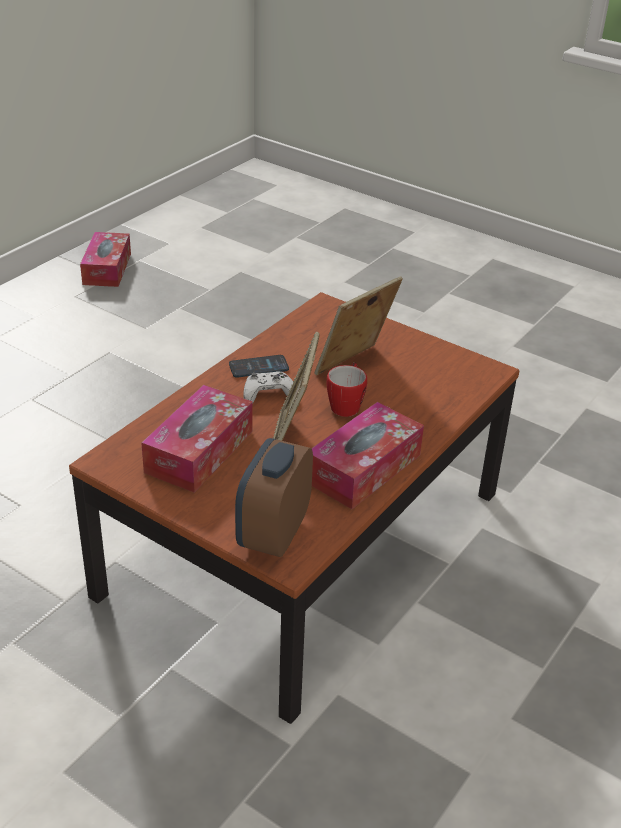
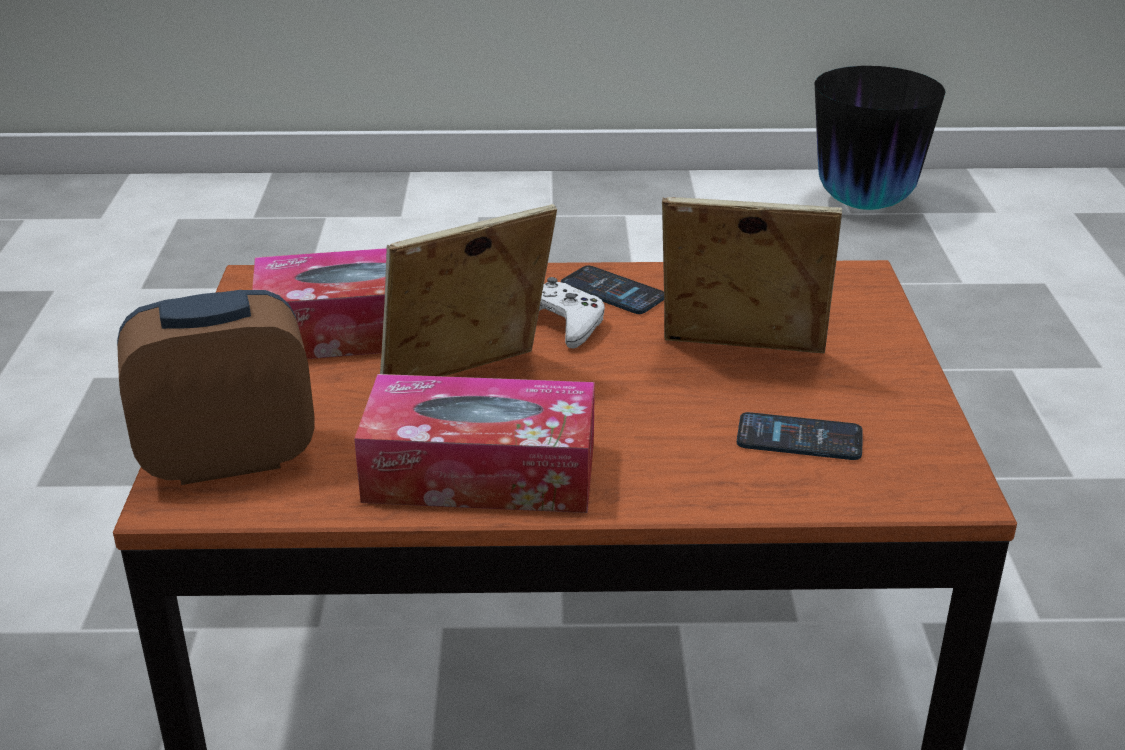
camera: 55 degrees right, 5 degrees down
(107, 269) = (864, 204): tissue box -> vase
(346, 404) = (627, 393): mug -> none
(424, 383) = (799, 438): none -> phone

